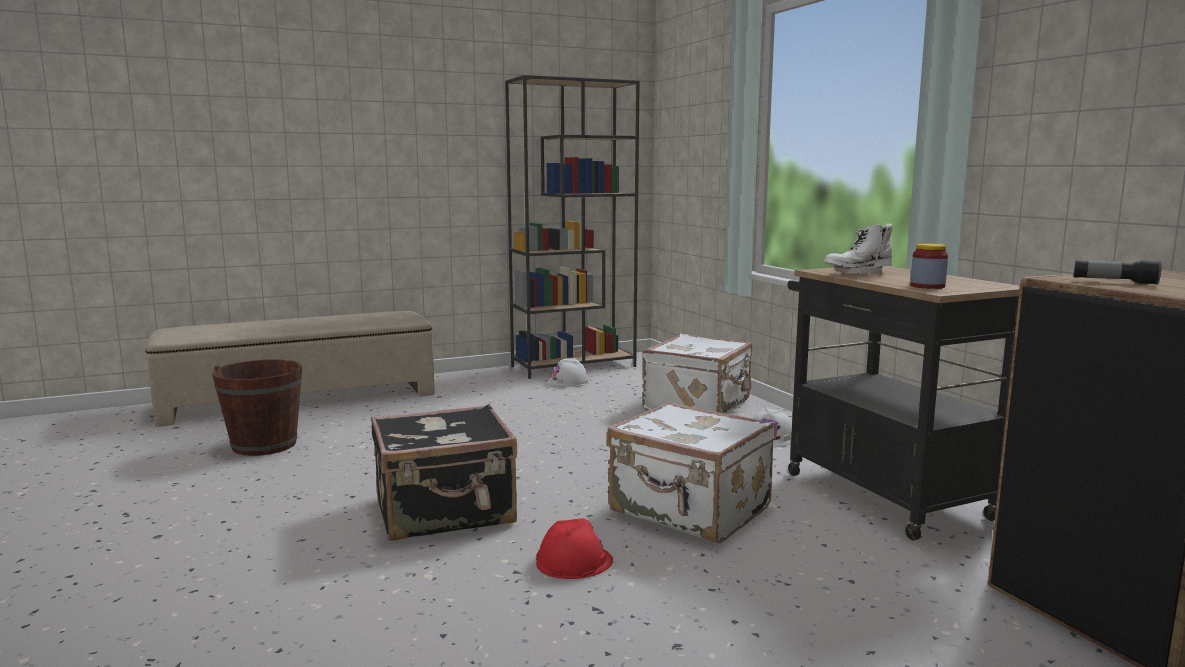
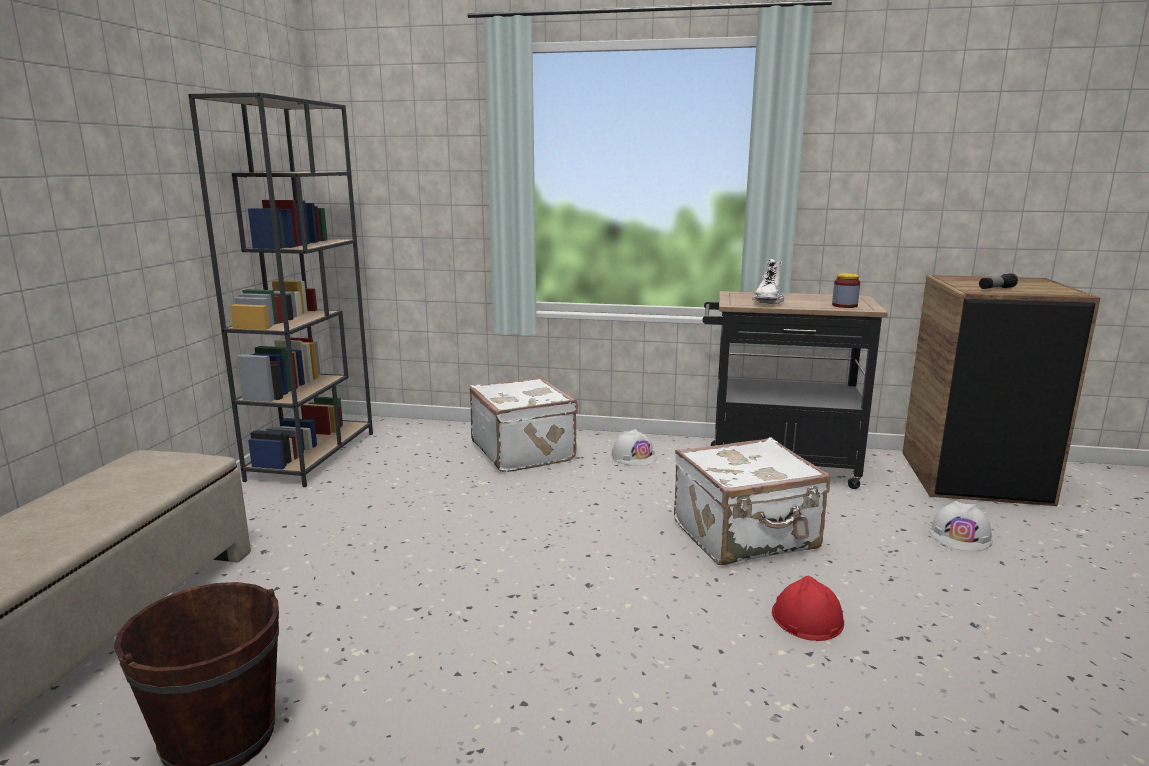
camera: 55 degrees left, 5 degrees up
(446, 513) = (639, 652): black suitcase -> none
(568, 382) = (356, 474): white hard hat -> white hard hat (960, 536)

